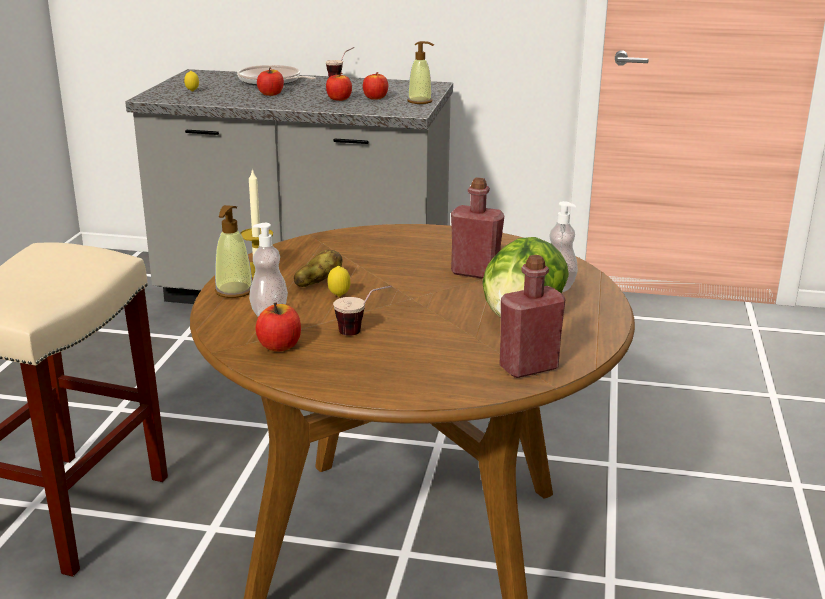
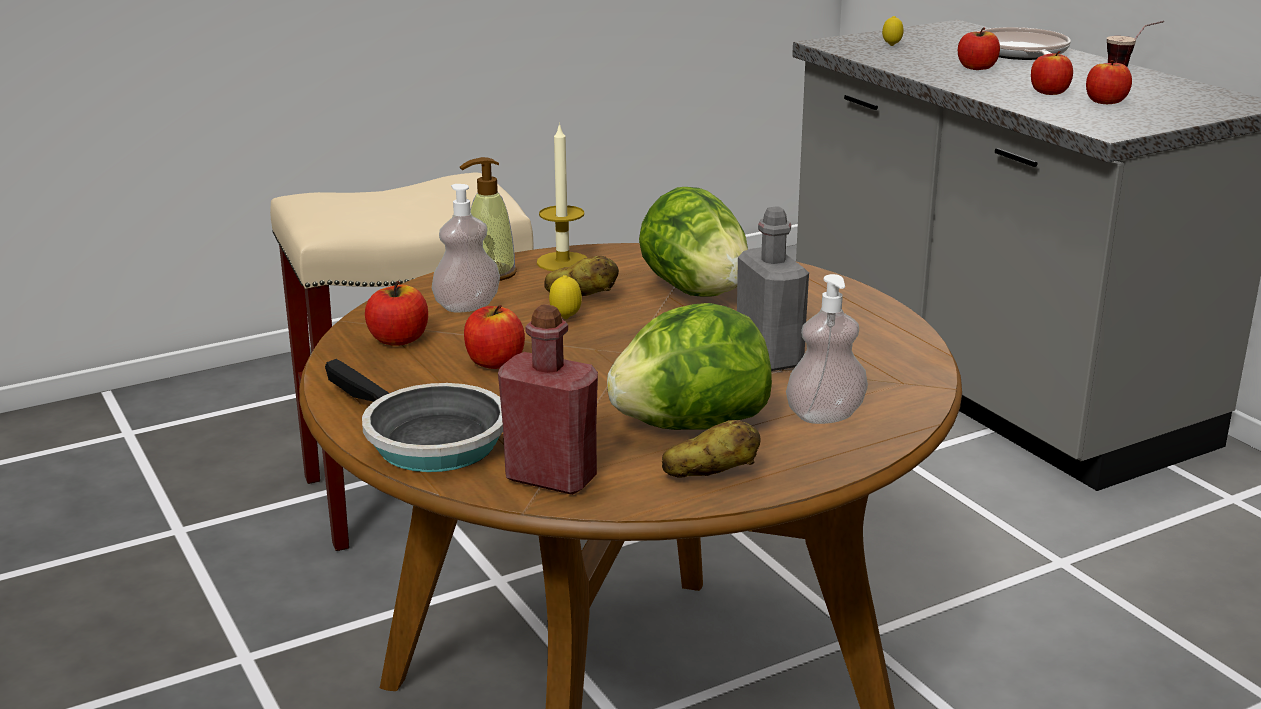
camera: 50 degrees right, 0 degrees up
(362, 332) = (495, 362): cup -> apple
(365, 257) = (695, 291): none -> lettuce
(420, 101) = (1160, 120): soap dispenser -> none
(431, 382) = (426, 439): none -> frying pan
(475, 273) = (769, 357): red bottle -> grey bottle
(580, 331) = (711, 474): none -> potato

